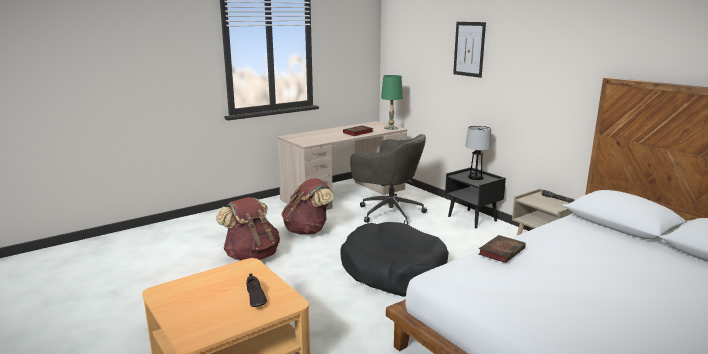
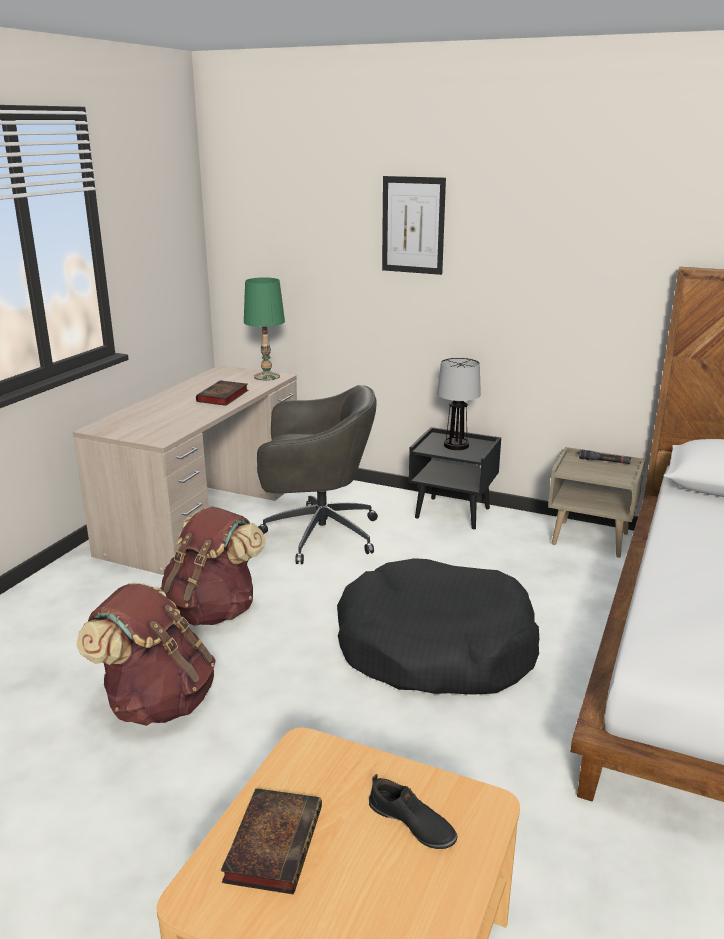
camera: 30 degrees left, 5 degrees up
(501, 251) = (679, 581): book -> book (273, 842)

